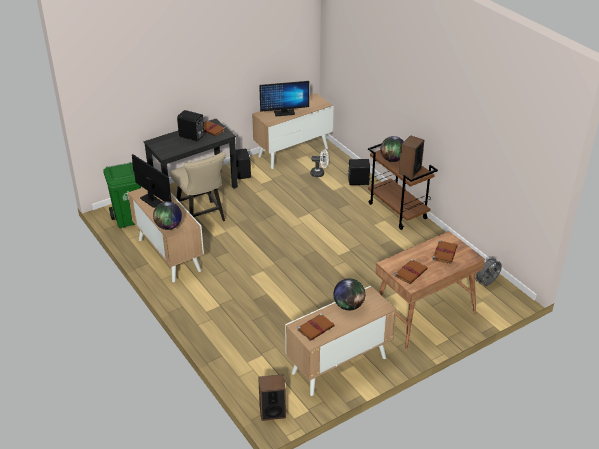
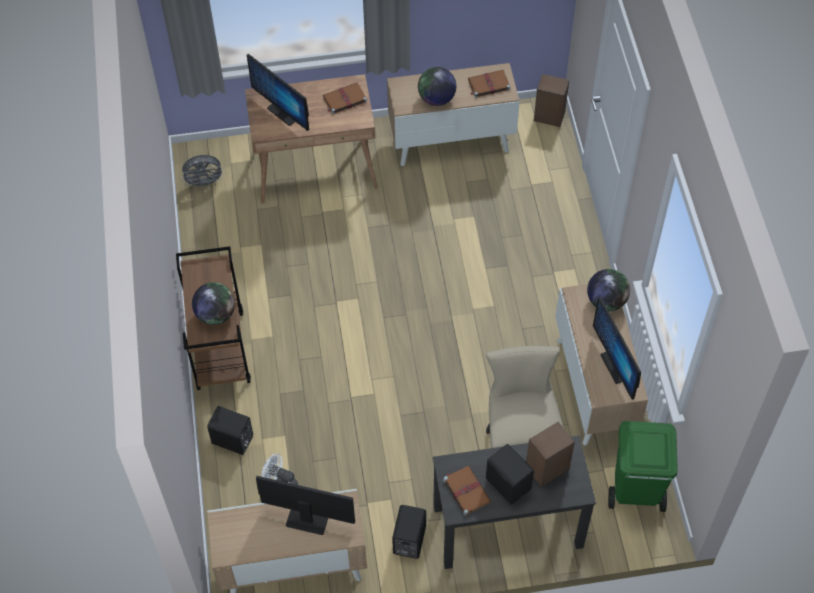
camera: 155 degrees left, 20 degrees up
(409, 171) = (210, 279): speaker -> speaker (547, 468)
(444, 253) = (284, 112): brown book -> monitor

